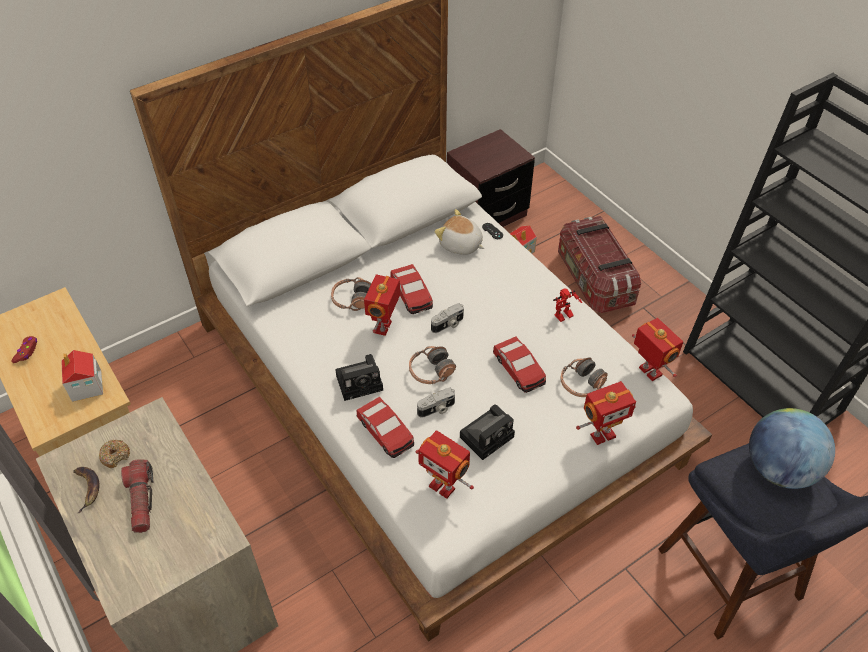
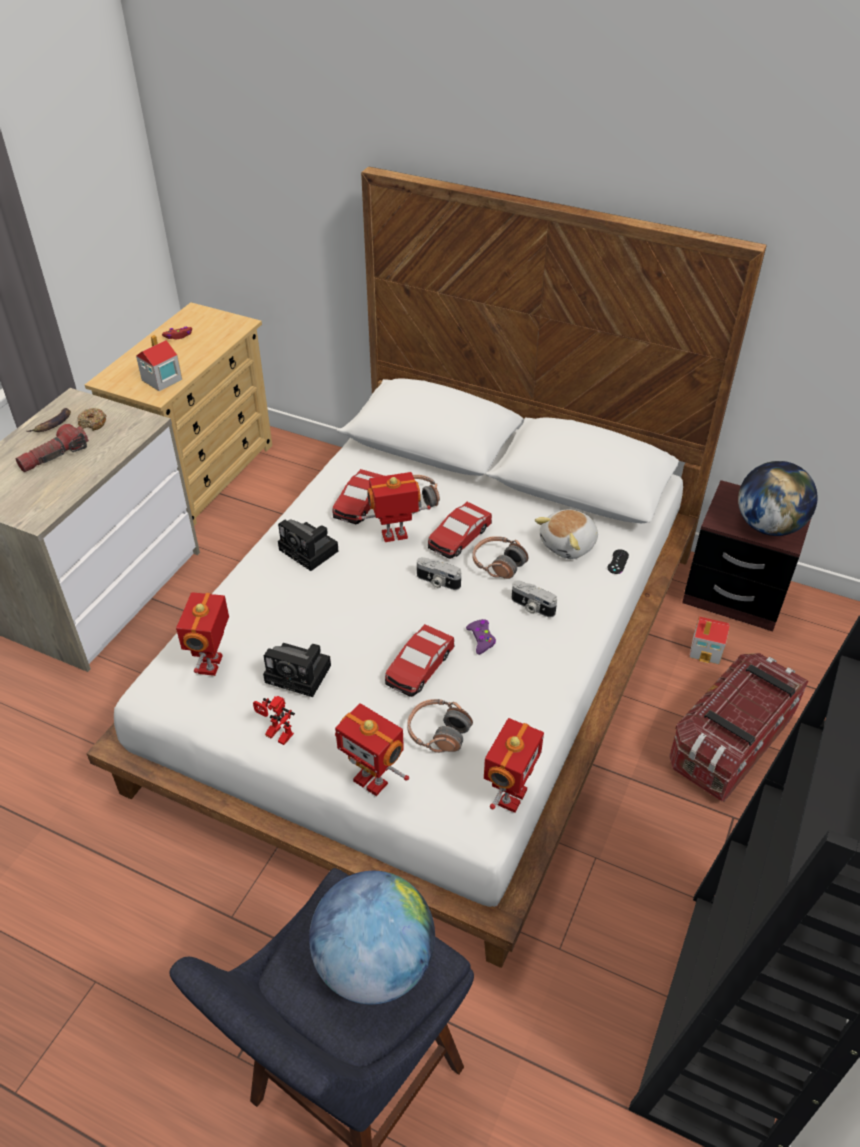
camera: 60 degrees right, 5 degrees down
(385, 432) = (257, 594): toy car -> toy car (360, 503)
(431, 371) = (359, 594): headphones -> headphones (498, 564)
(437, 409) = (310, 619): camera -> camera (531, 607)
(460, 245) = (569, 545): plush toy -> plush toy turned 135 degrees counterclockwise
(502, 156) = (768, 526): none -> globe
(516, 327) = (481, 639): none -> purple game controller
(564, 317) = (533, 677): toy robot -> toy robot (275, 736)

